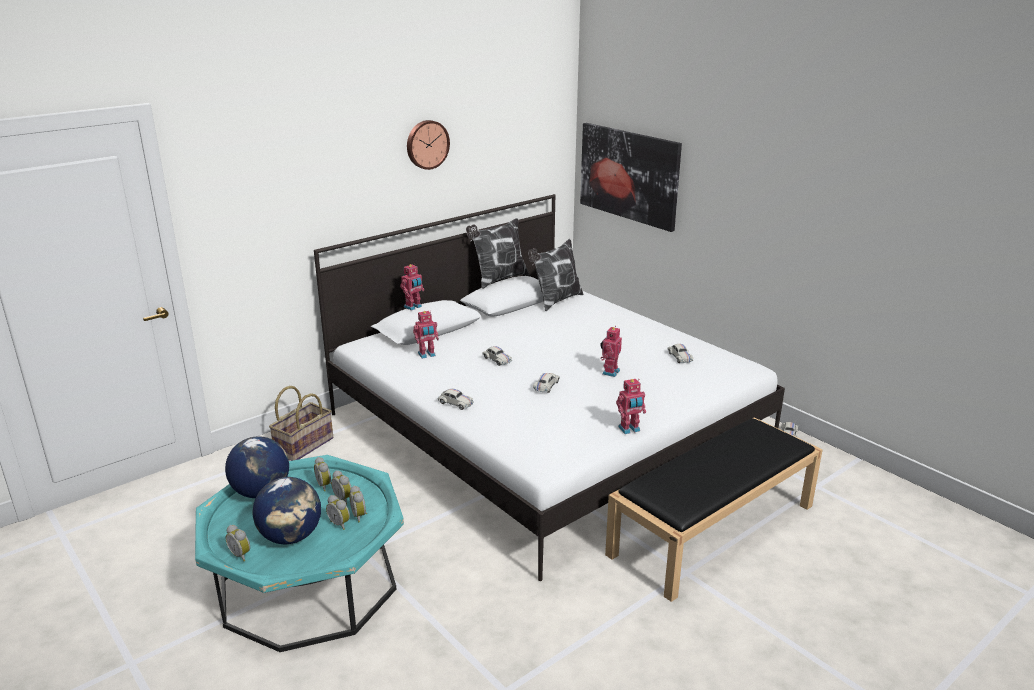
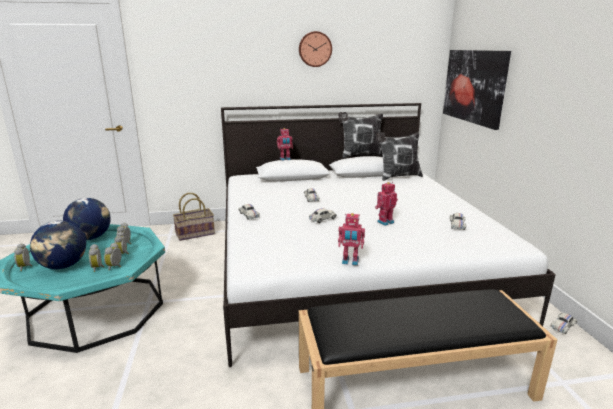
camera: 30 degrees right, 5 degrees down
(427, 355) = (272, 188): toy robot -> none

